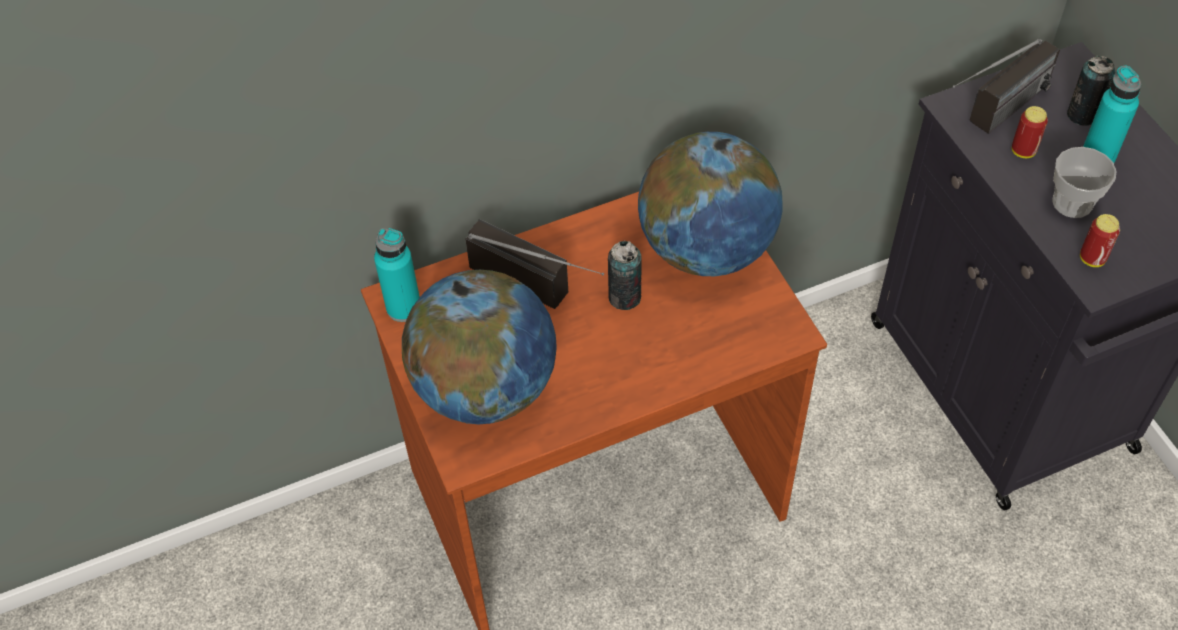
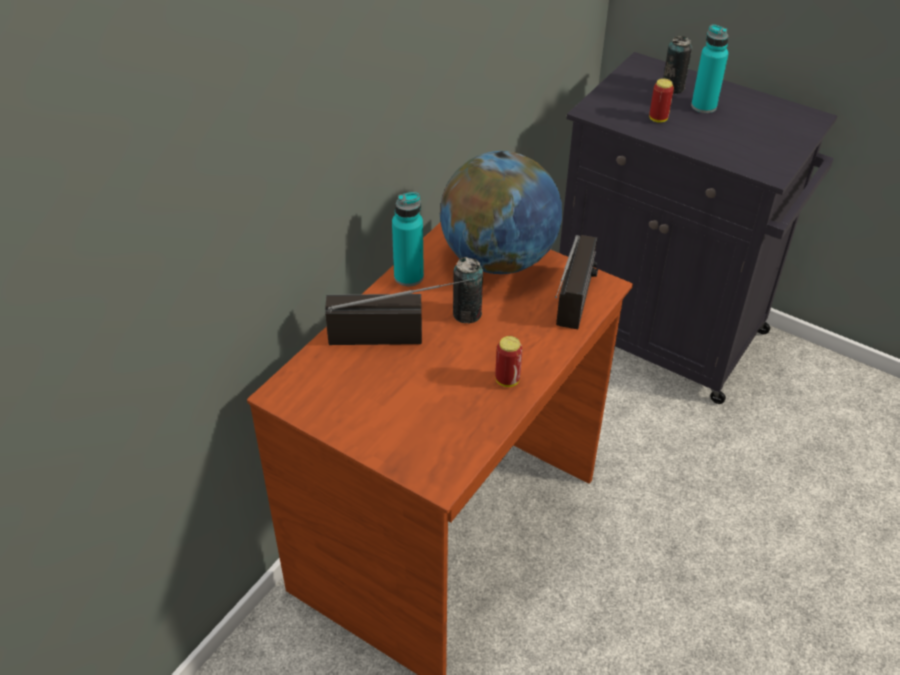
camera: 35 degrees left, 10 degrees down
(403, 308) = (296, 396): turquoise bottle -> turquoise bottle (408, 277)
(485, 388) = (414, 421): globe -> none
(994, 118) = (623, 107): radio -> radio (573, 314)
(1072, 203) = (713, 135): cup -> none
(1092, 259) = (755, 160): can -> can (507, 380)

